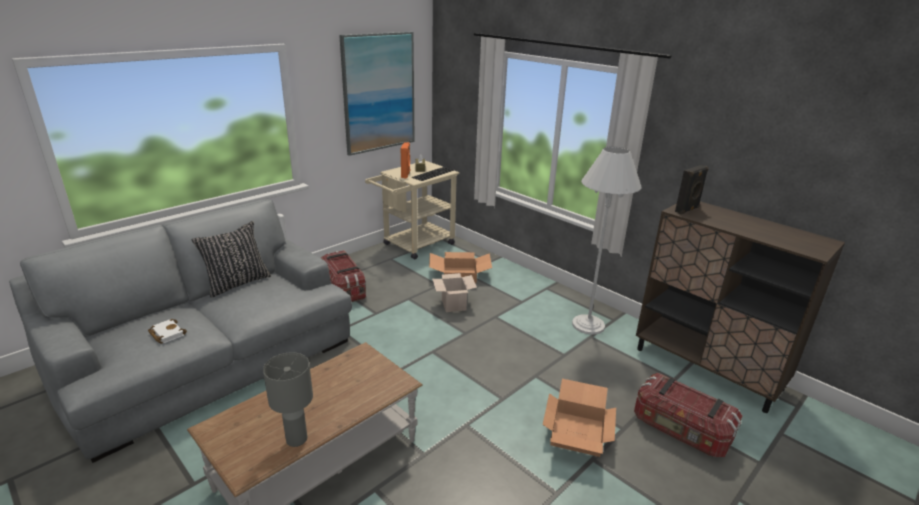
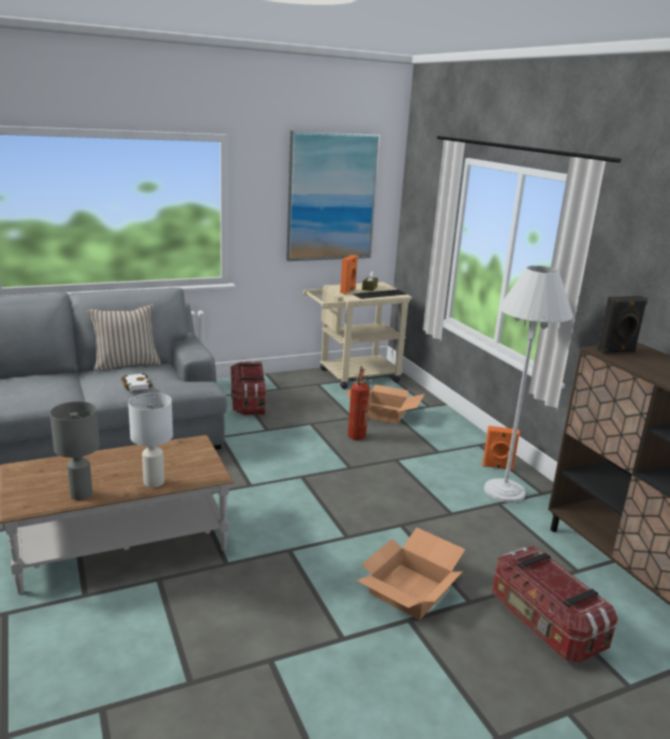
camera: 20 degrees right, 5 degrees down
(166, 333) = (34, 389): white book -> white book (135, 384)
(237, 283) = (126, 364): black pillow -> beige pillow
(355, 405) = (154, 482): none -> white table lamp
(453, 304) = (356, 438): cardboard box -> fire extinguisher
(571, 305) = (497, 467): none -> orange speaker

